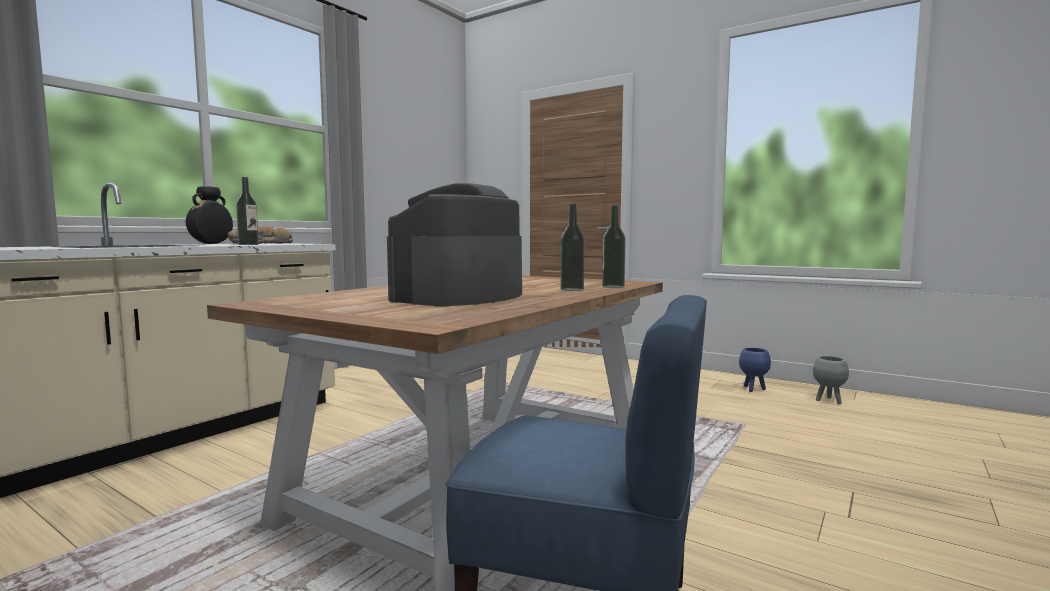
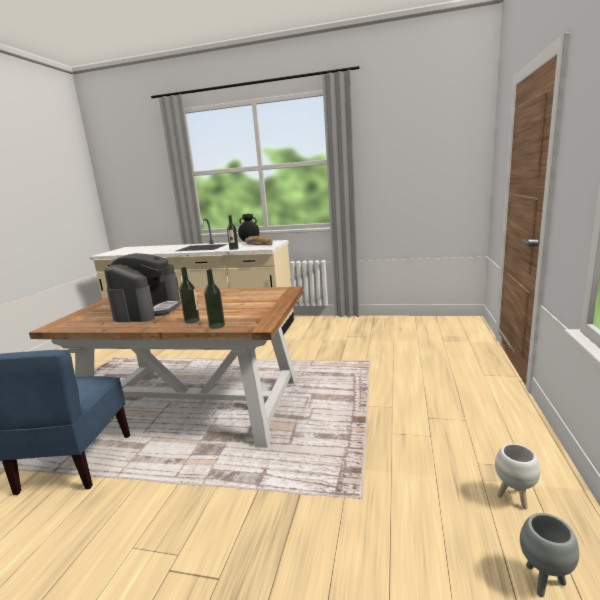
camera: 70 degrees right, 10 degrees up
(459, 297) = (148, 310): coffee machine -> coffee machine turned 90 degrees clockwise
(753, 389) = (514, 498): blue planter -> white planter

